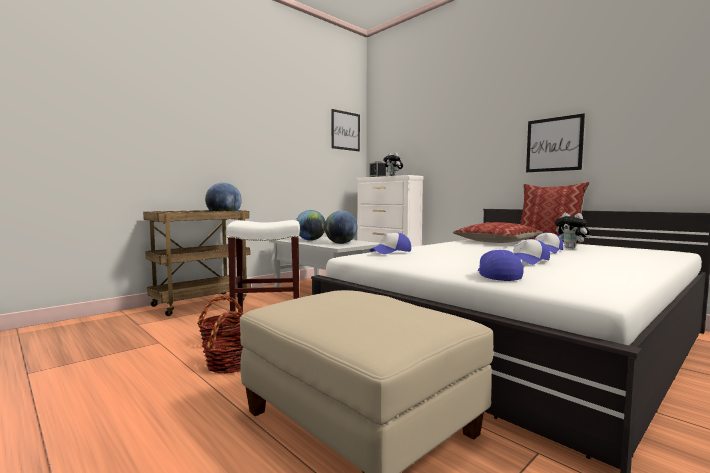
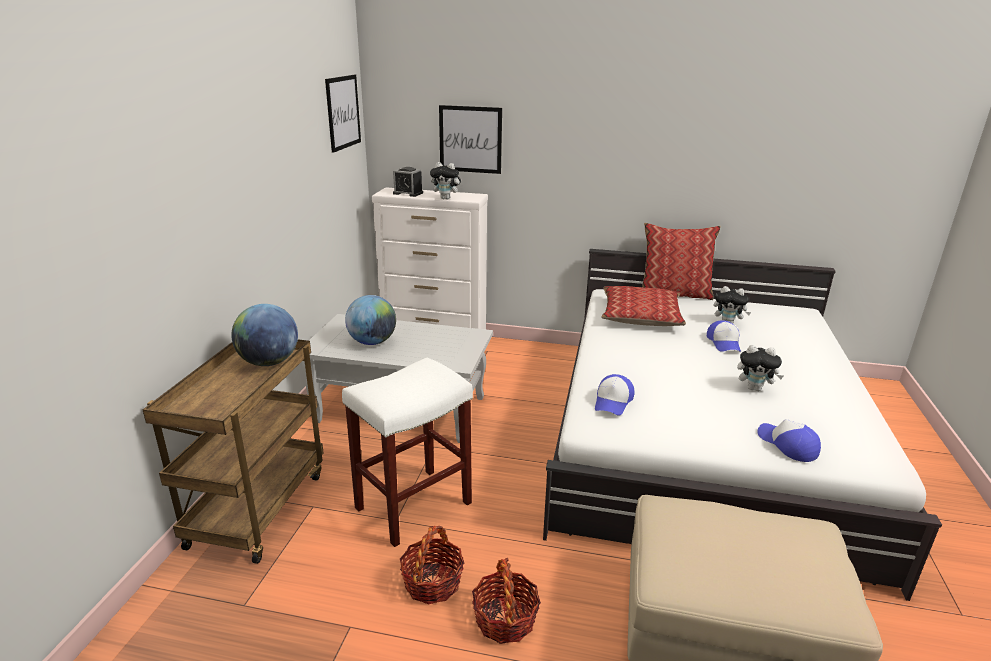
camera: 35 degrees left, 20 degrees up
(341, 243) = (439, 347): globe -> none
(528, 261) = (754, 388): cap -> plush toy
(554, 144) = (683, 175): picture -> picture (470, 139)

